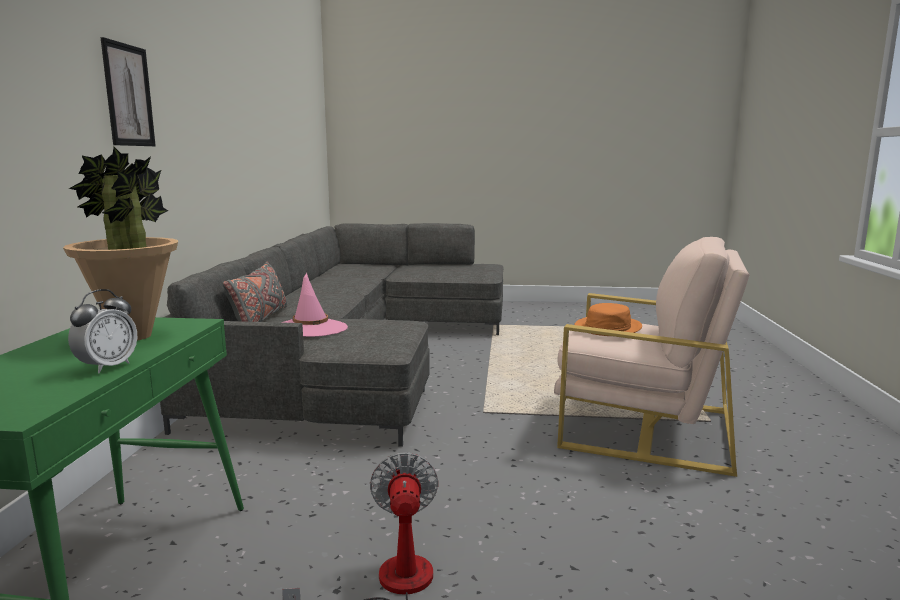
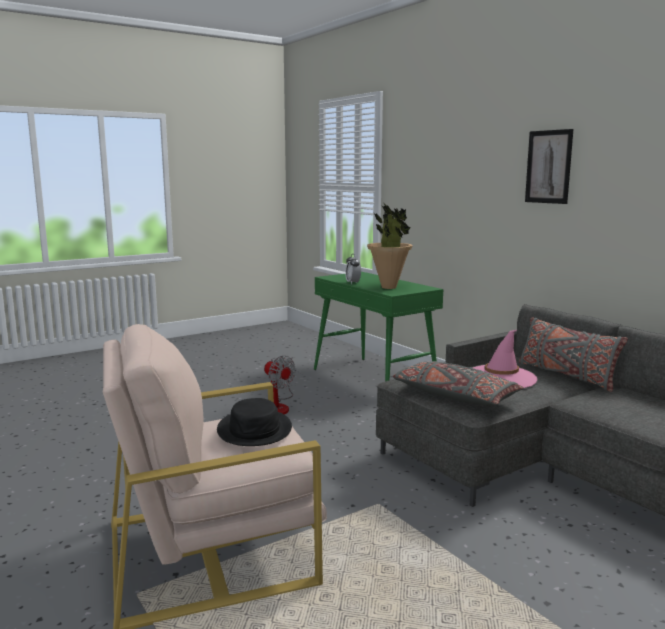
camera: 140 degrees right, 0 degrees up
(390, 329) = (454, 396): none -> grey pillow
(607, 327) = (255, 429): orange hat -> black hat

